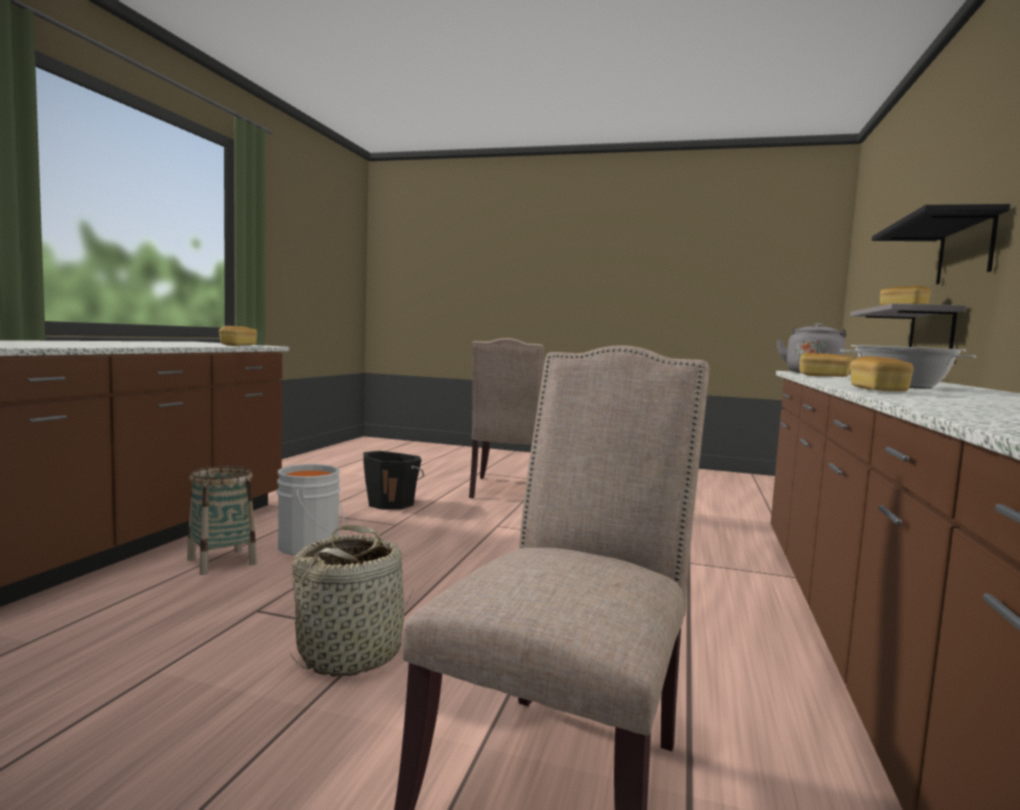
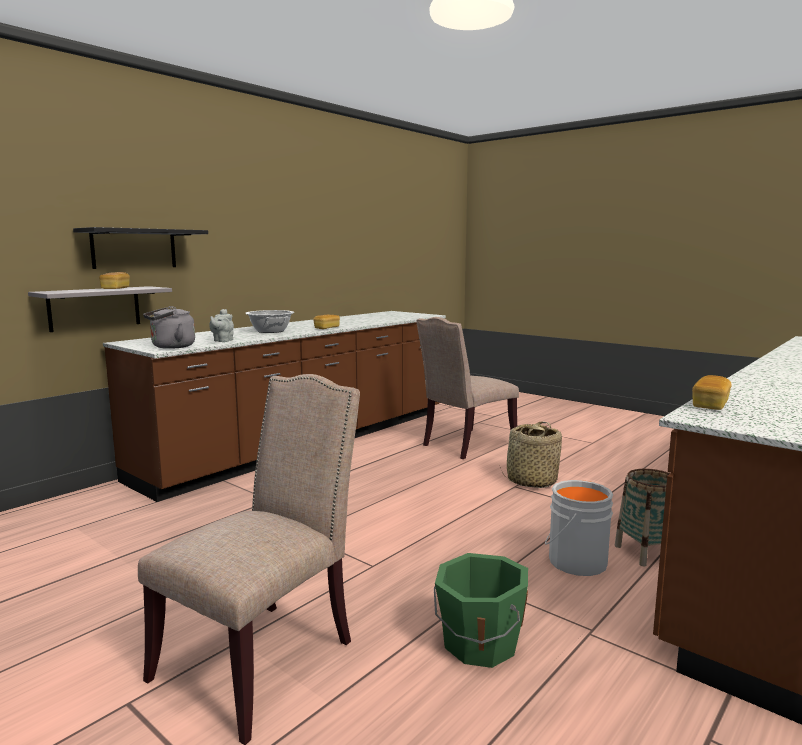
camera: 155 degrees left, 5 degrees up
(391, 503) = (479, 644): black bucket -> green bucket
(823, 376) = (222, 341): bread -> grey teapot

